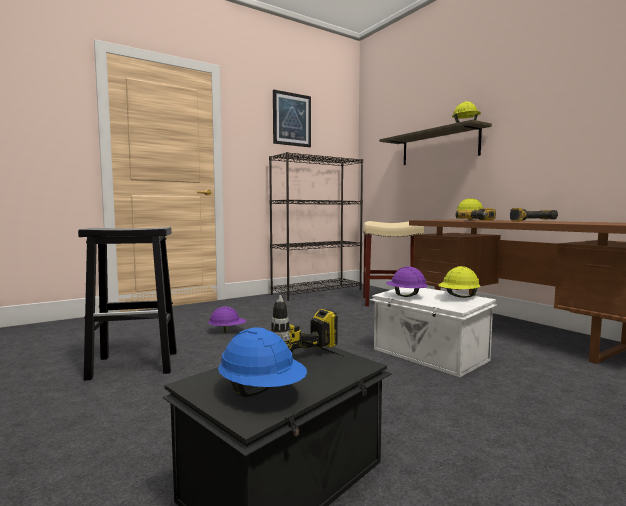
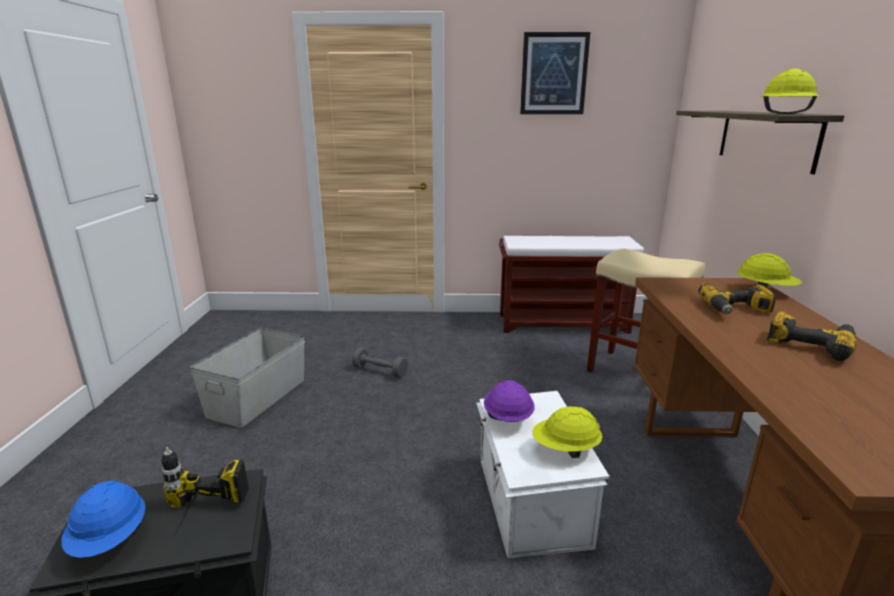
camera: 35 degrees right, 15 degrees up
(136, 365) = (258, 397): black stool -> grey storage box
(227, 331) = (380, 371): purple hard hat -> grey dumbbell
(317, 292) = (564, 323): black bookcase -> brown bench

